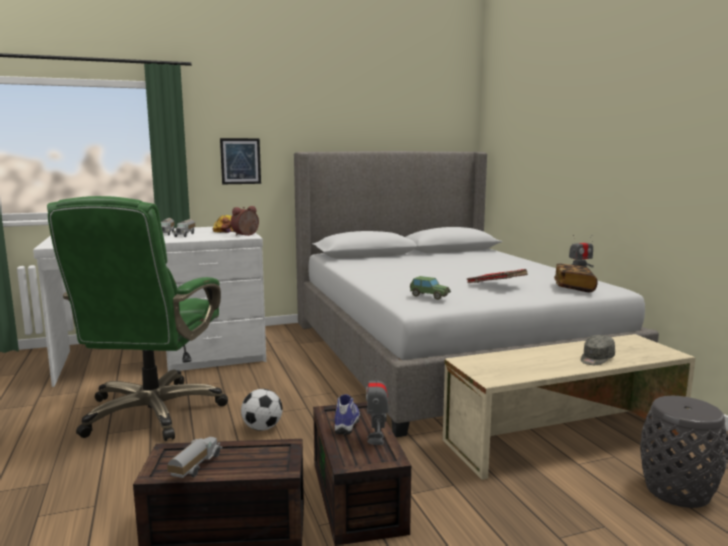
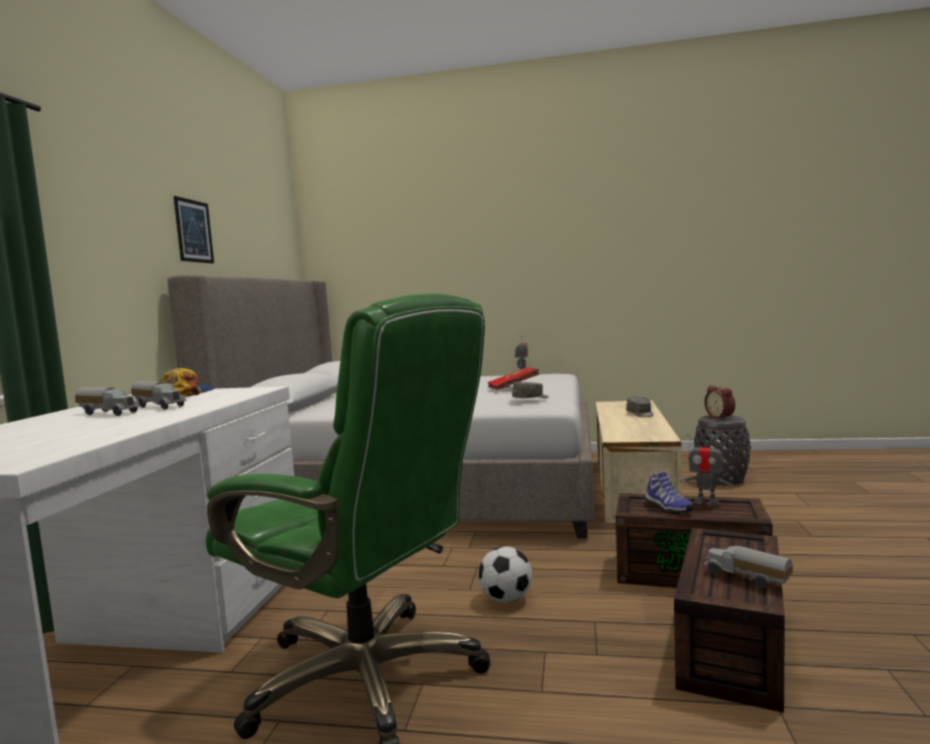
camera: 60 degrees left, 5 degrees down
(240, 161) = (103, 289): picture -> picture (194, 231)
(246, 235) = (247, 389): alarm clock -> alarm clock (721, 417)
(347, 423) = (667, 507): shoe -> shoe turned 150 degrees counterclockwise
(429, 296) = (531, 399): toy car -> grey cap
(574, 288) = (548, 377): book -> none

